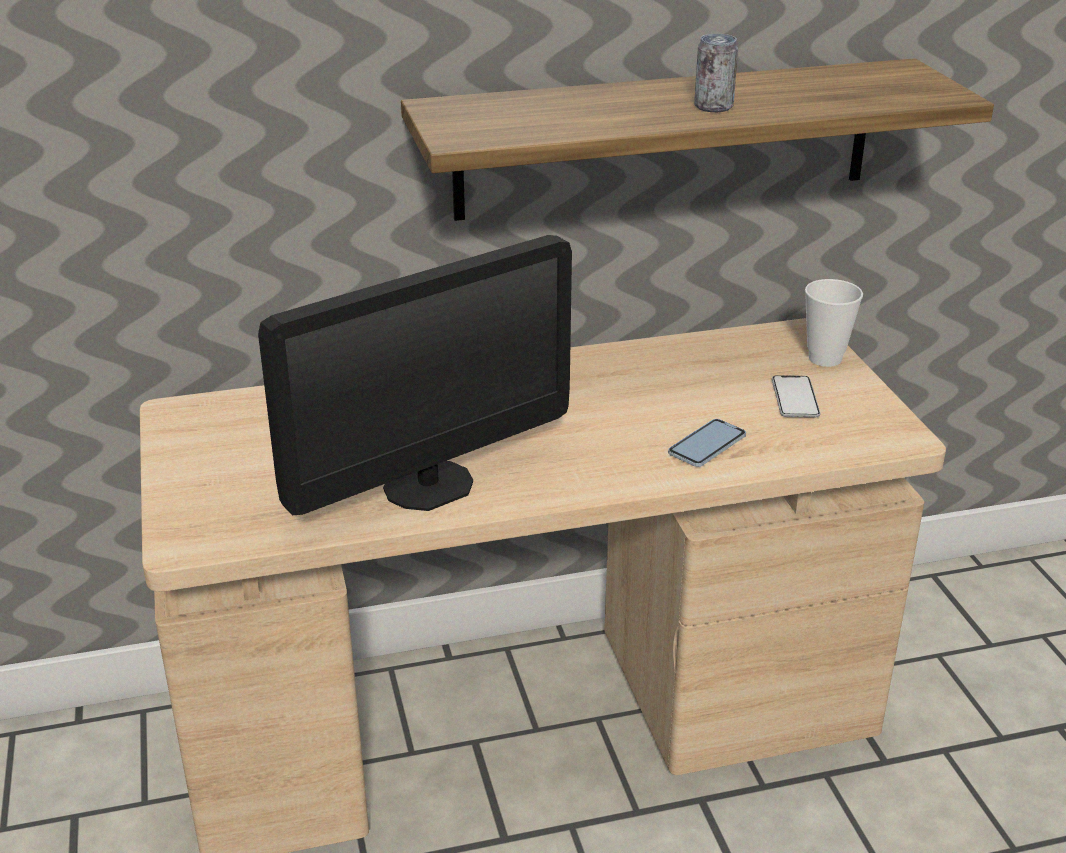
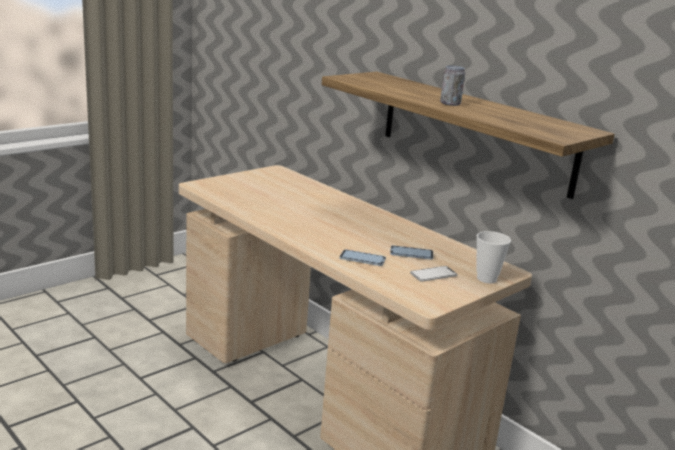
camera: 60 degrees right, 10 degrees down
(428, 485) = (270, 213): monitor -> none
(705, 391) = (411, 254): none -> phone

